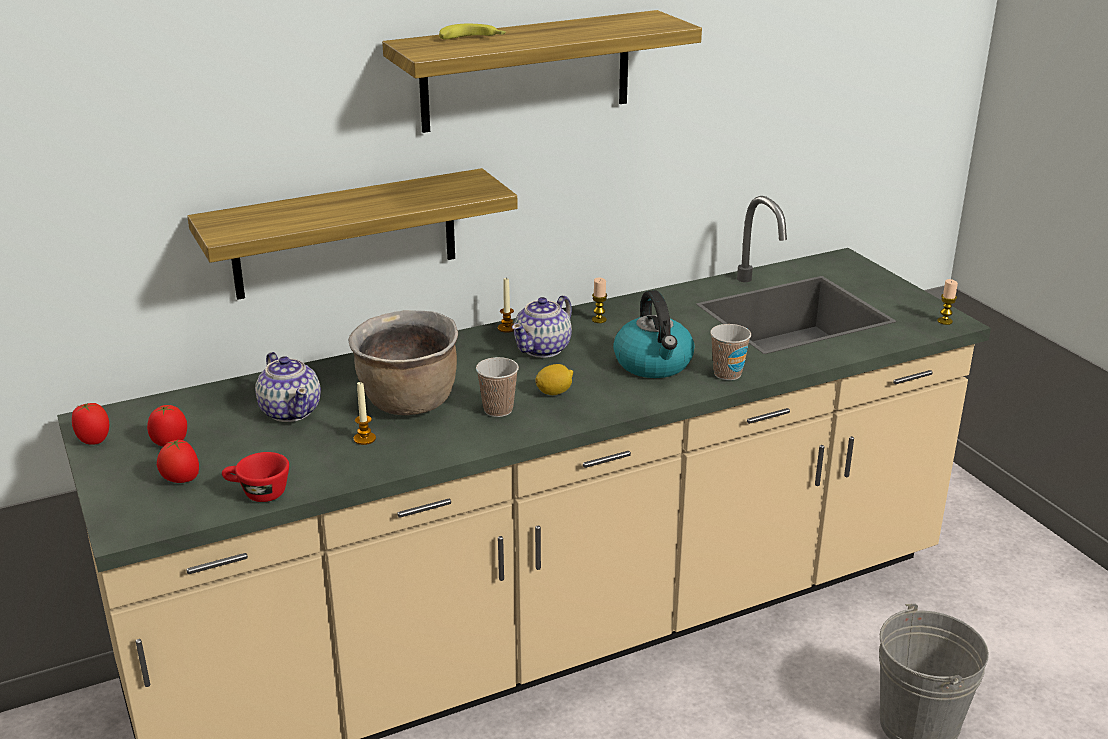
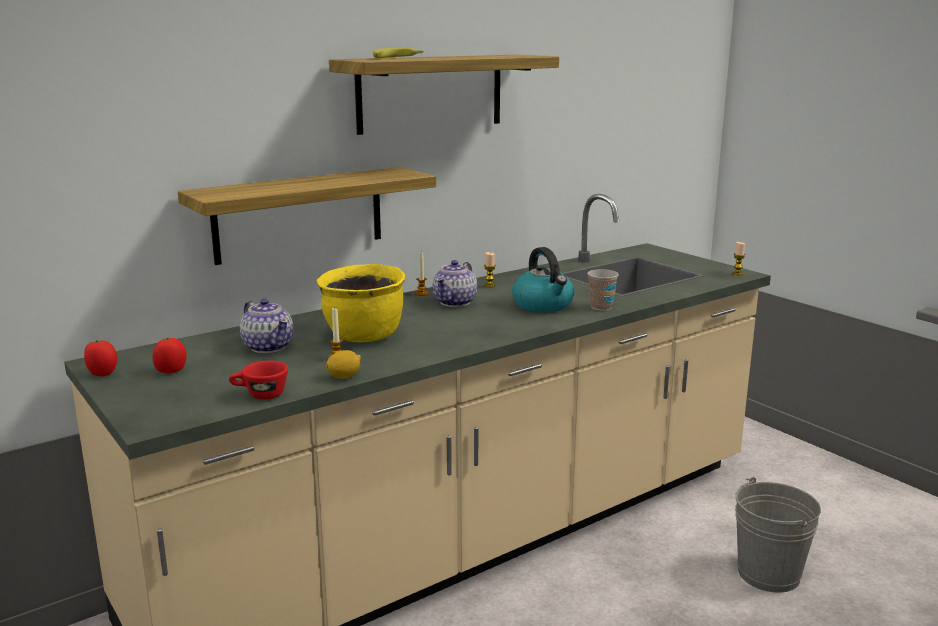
camera: 10 degrees left, 10 degrees down
(181, 480) = (189, 392): tomato -> none
(409, 403) = (364, 337): brown cooking pot -> yellow cooking pot
(498, 410) = (437, 336): cup -> none
(554, 392) = (476, 324): lemon -> lemon (344, 377)

